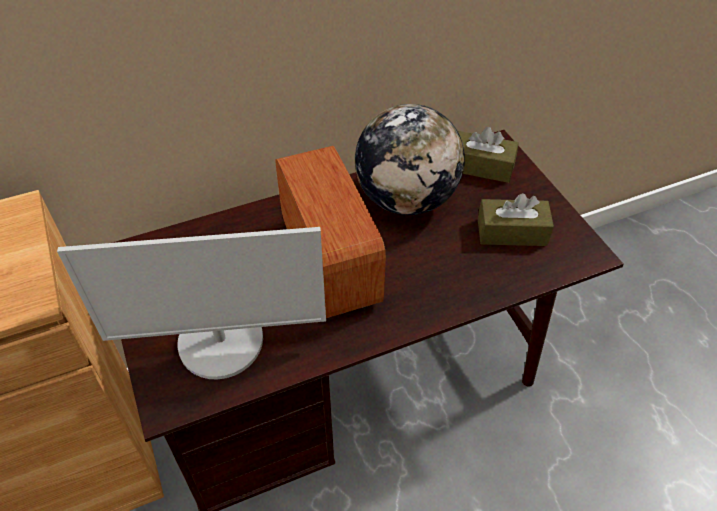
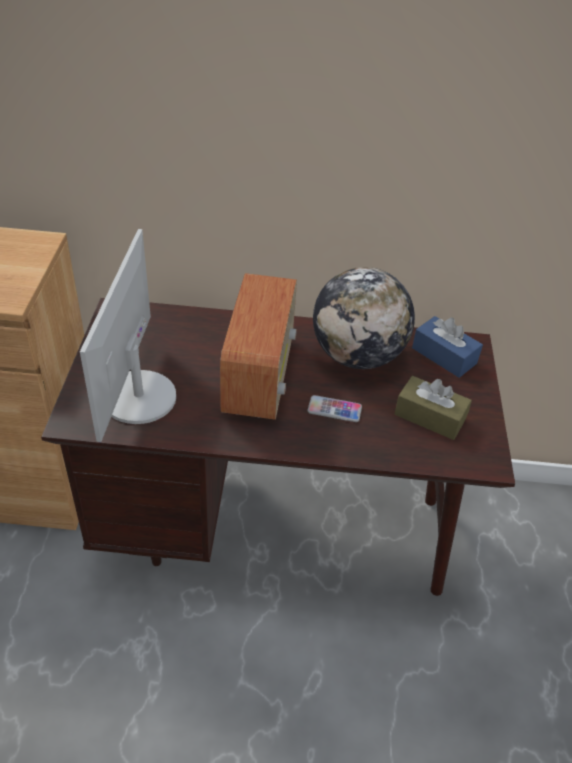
camera: 25 degrees right, 5 degrees down
(221, 342) = (137, 397): monitor -> monitor turned 75 degrees clockwise
(424, 264) = (334, 409): none -> phone
(481, 166) = (444, 356): brown tissue box -> blue tissue box

